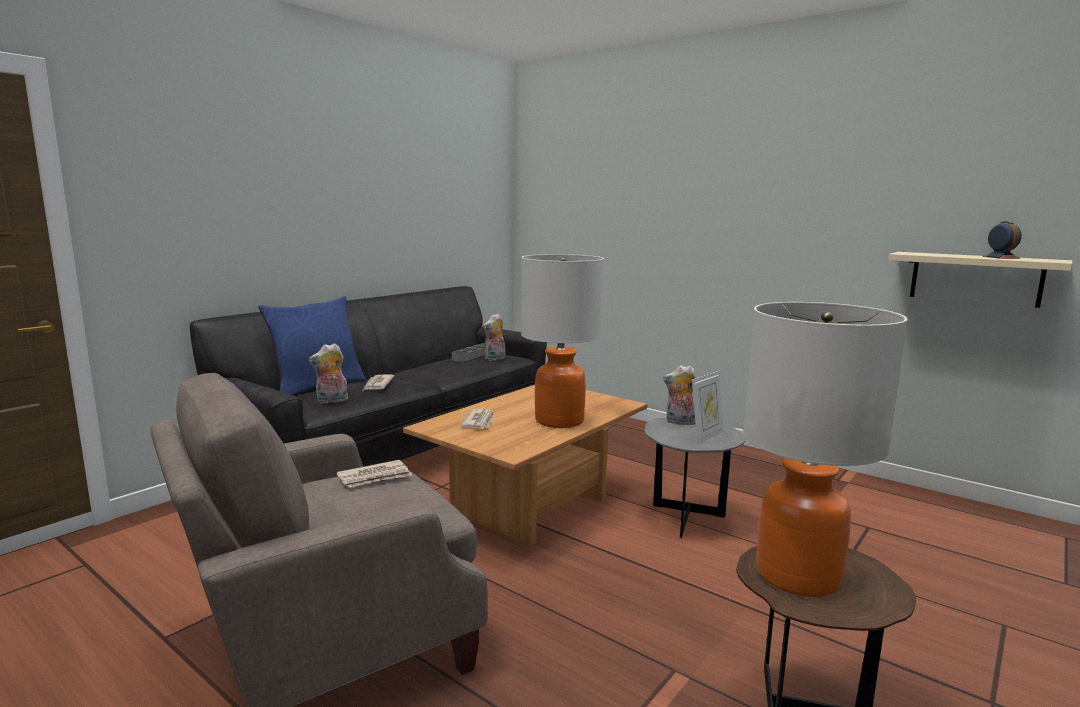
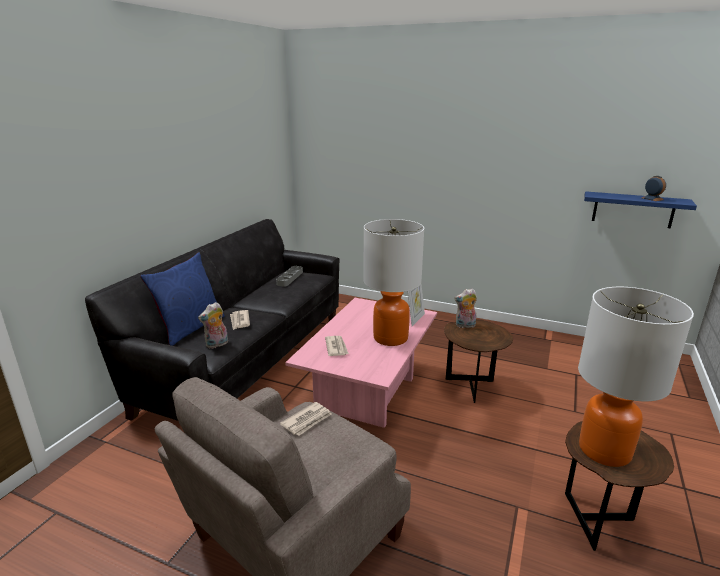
camera: 15 degrees left, 10 degrees up
(495, 359) = (308, 280): plush toy -> none
(532, 507) = (368, 394): brown coffee table -> pink coffee table
(687, 521) = (472, 389): grey side table -> brown side table
(706, 436) = (488, 336): picture frame -> picture frame (415, 319)
(975, 278) = (633, 209): beige shelf -> blue shelf

